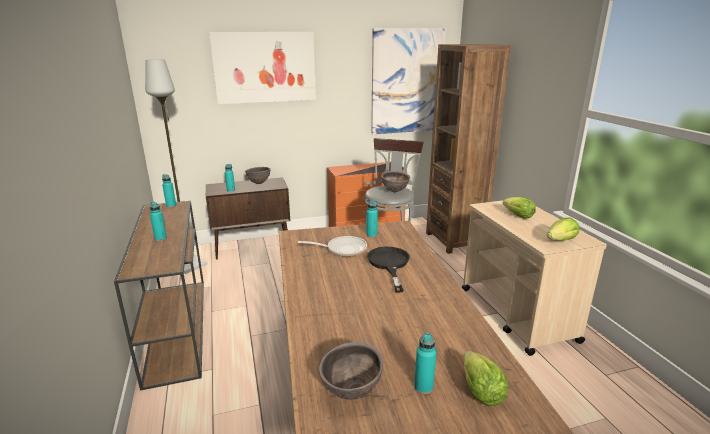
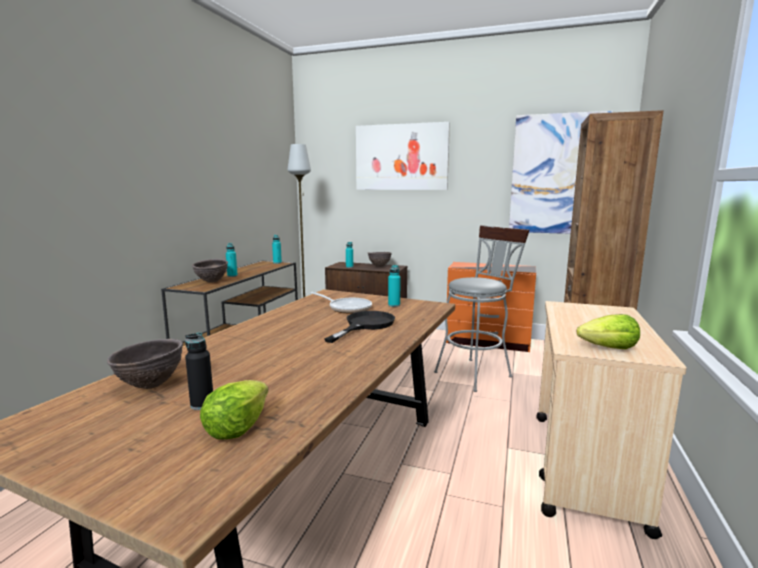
camera: 35 degrees right, 10 degrees down
(395, 191) = (480, 282): brown bowl -> brown bowl (211, 282)
(423, 387) = (202, 404): turquoise bottle -> black bottle
(518, 216) = (592, 319): lettuce -> none

